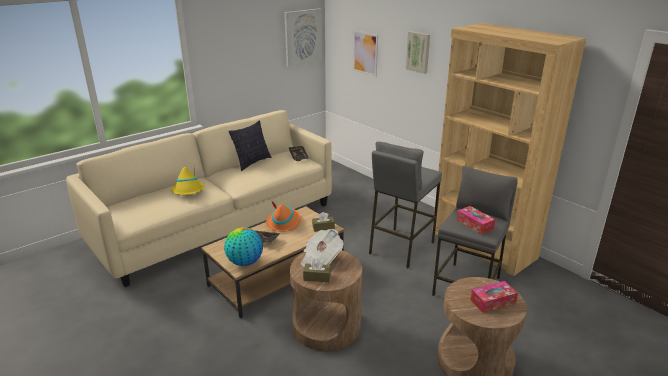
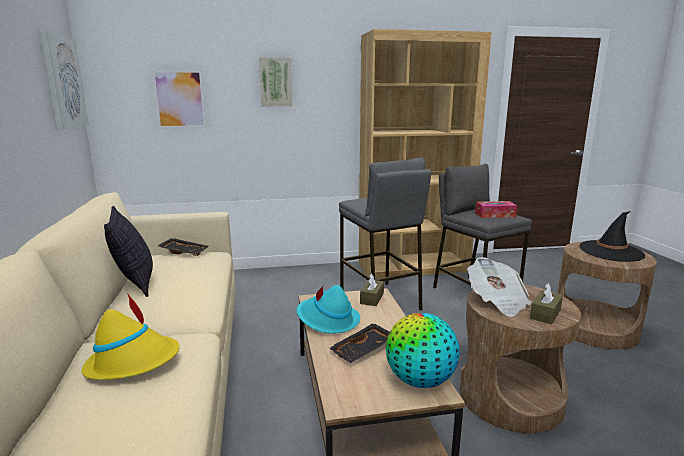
camera: 60 degrees left, 10 degrees down
(284, 222) = (327, 320): orange hat -> turquoise hat
(492, 301) = (611, 251): tissue box -> black hat

